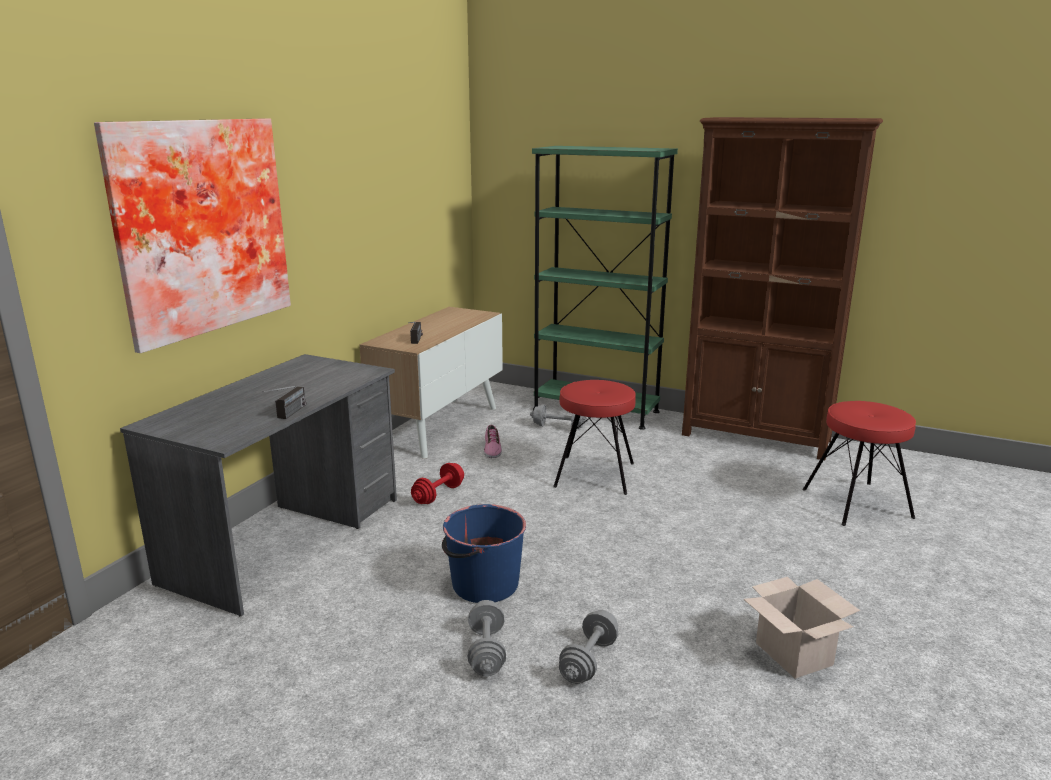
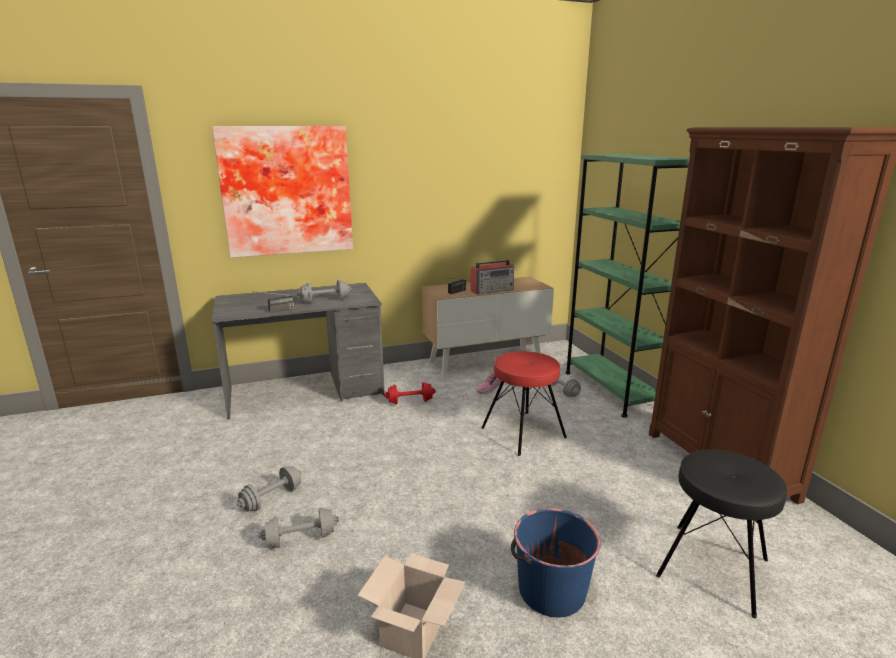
camera: 45 degrees right, 0 degrees up
(319, 386) = (325, 301): none -> grey dumbbell
(450, 329) = (492, 290): none -> radio
(484, 584) = (337, 463): blue bucket -> blue bucket (550, 590)
(855, 503) = (712, 567): red stool -> black stool

